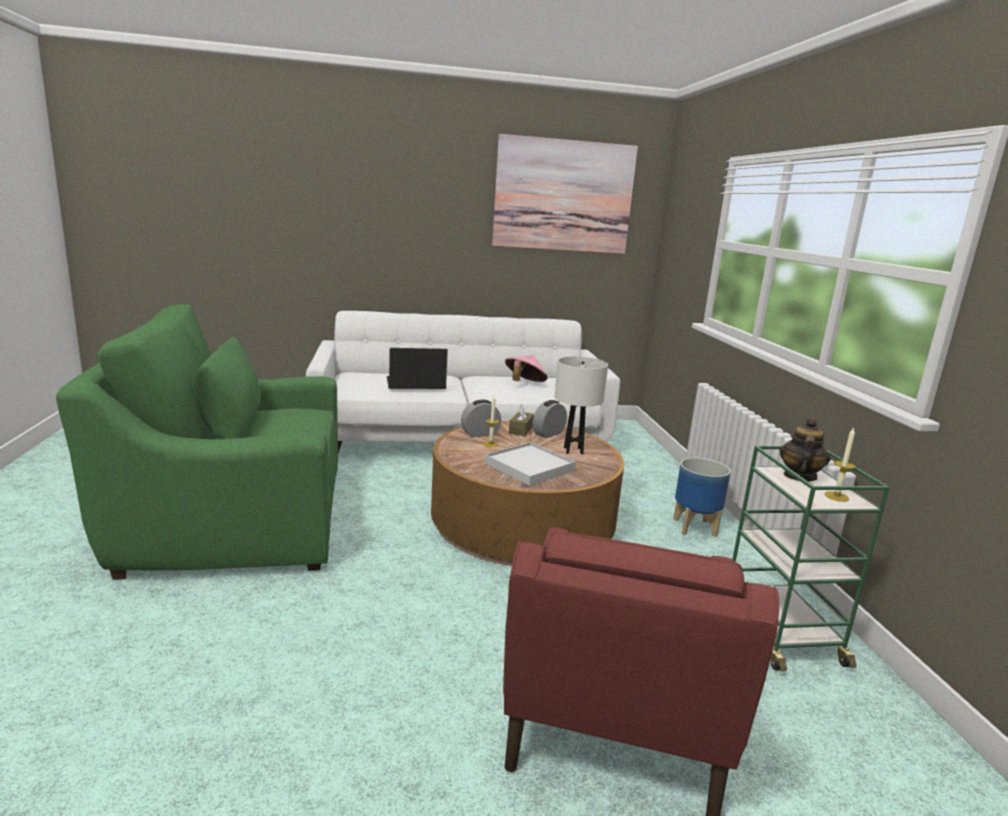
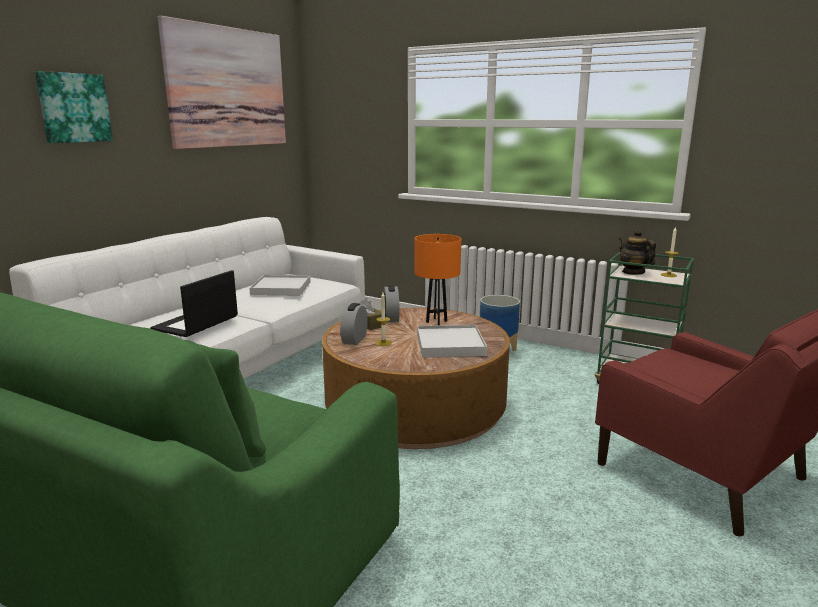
camera: 50 degrees left, 0 degrees up
(410, 206) = (74, 108): none -> picture
(524, 384) = (281, 288): pink hat -> white tray
(573, 450) = (436, 321): white table lamp -> orange table lamp

